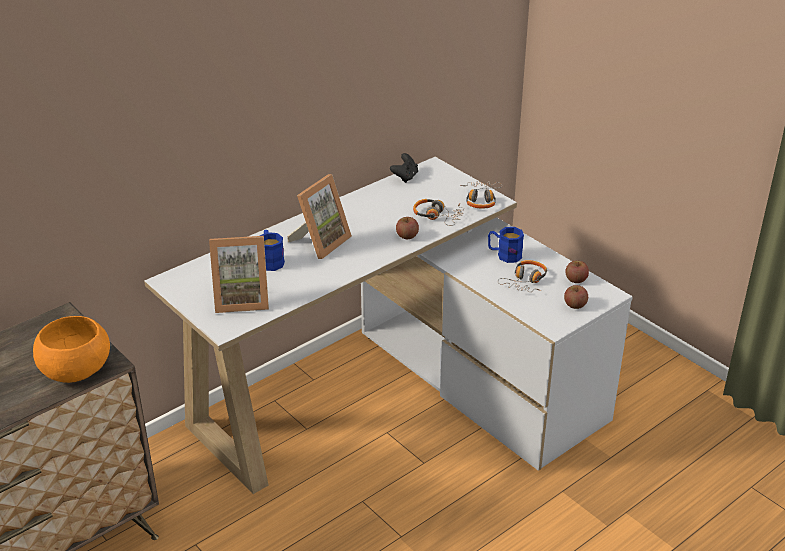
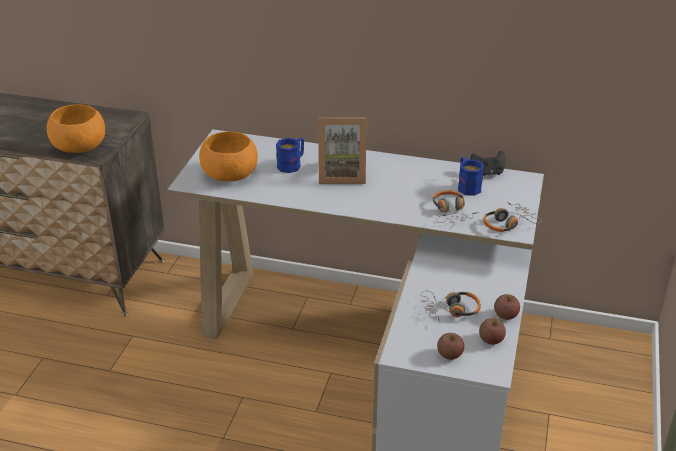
camera: 55 degrees right, 0 degrees up
(241, 299) = (230, 174): picture frame -> orange bowl
(407, 236) = (401, 209): apple -> apple (506, 315)
(504, 255) = (476, 282): blue mug -> blue mug (467, 186)

